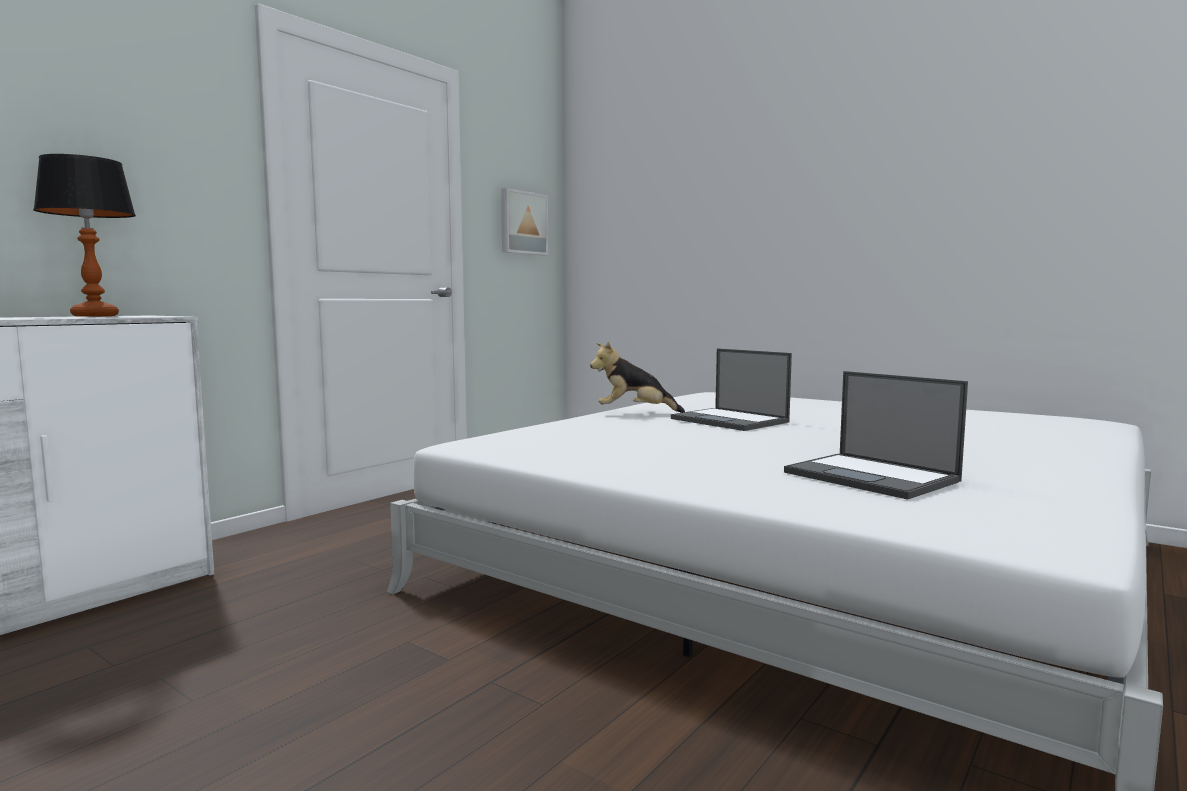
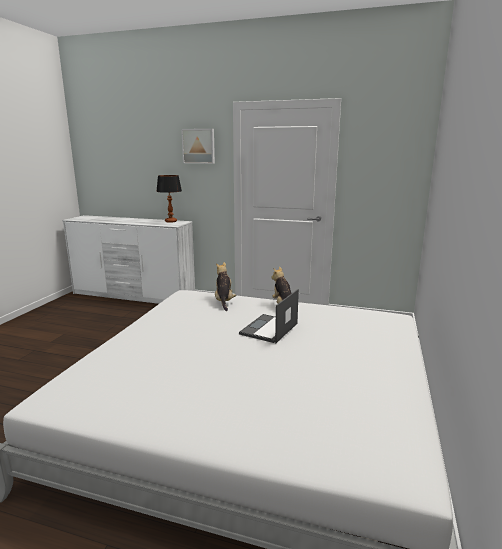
camera: 70 degrees right, 10 degrees up
(522, 223) = (387, 179): picture -> picture (199, 146)
(560, 430) = (224, 301): none -> plush toy
(873, 477) = (147, 368): laptop -> none

